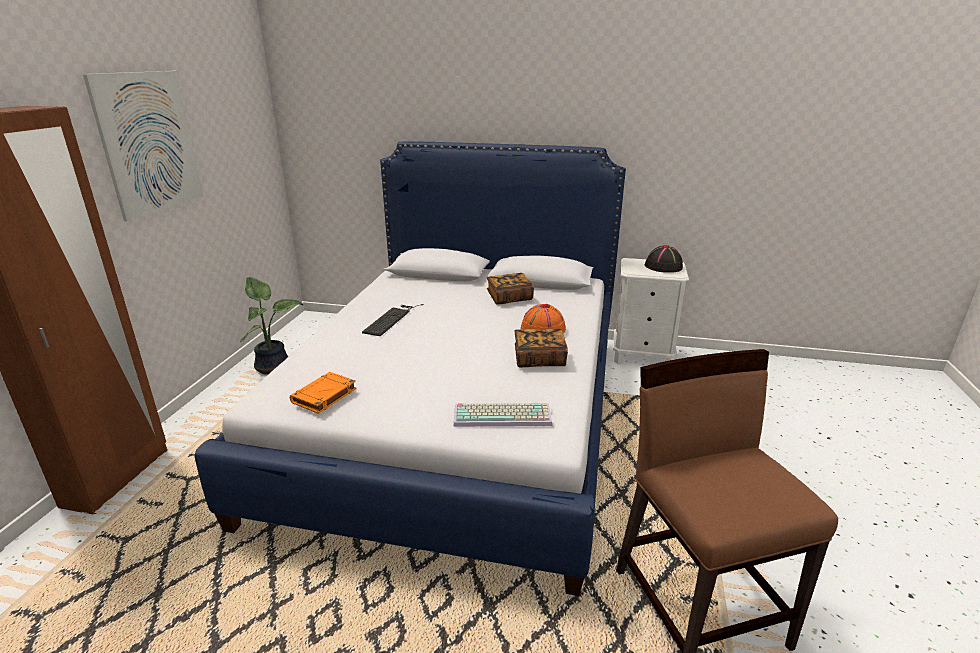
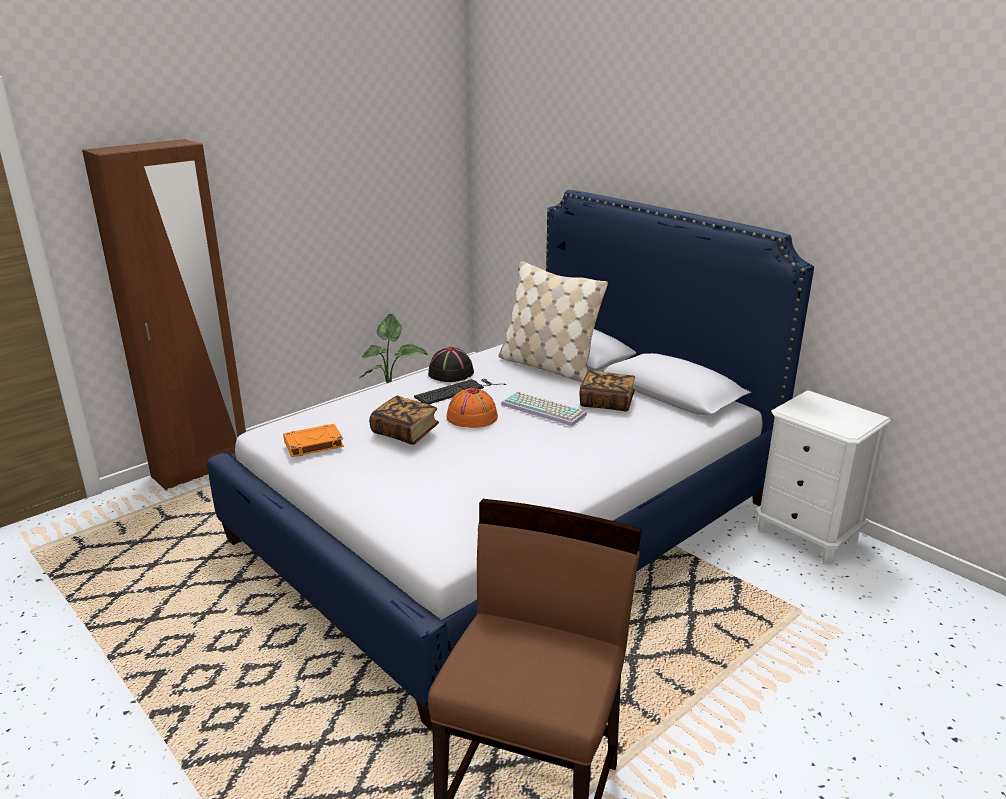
camera: 35 degrees right, 0 degrees up
(149, 143) = (301, 171): picture -> none
(435, 285) = (548, 366): none -> beige pillow
(503, 415) = (431, 515): keyboard -> keyboard (545, 409)
(539, 359) = (541, 477): book -> book (405, 432)
(542, 329) = (591, 447): orange hat -> orange hat (471, 417)
(664, 267) = (845, 416): black hat -> black hat (450, 373)

